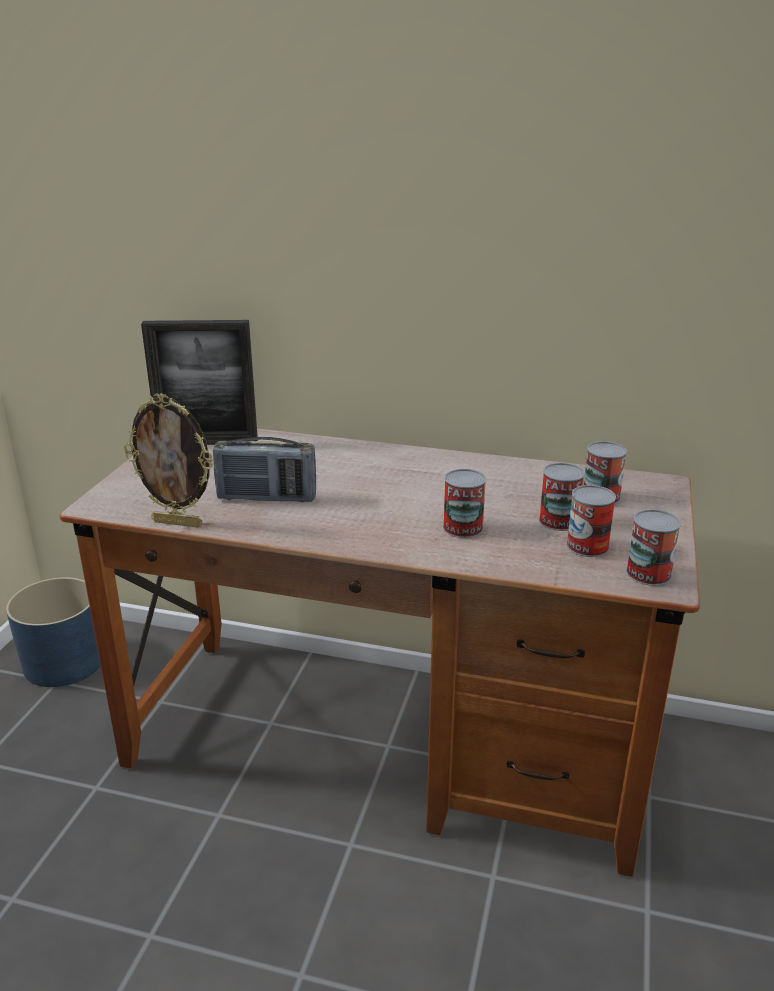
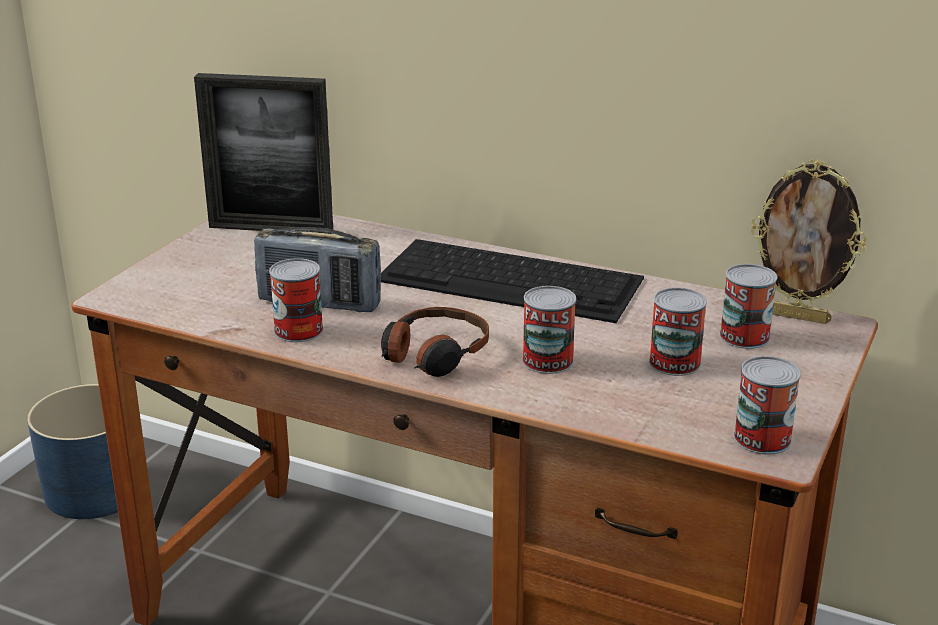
camera: 10 degrees right, 0 degrees up
(178, 523) = (204, 325): picture frame -> picture frame (797, 316)
(372, 531) = (433, 355): none -> headphones
(411, 467) = (512, 279): none -> keyboard
(587, 546) = (698, 397): can -> can (298, 330)

